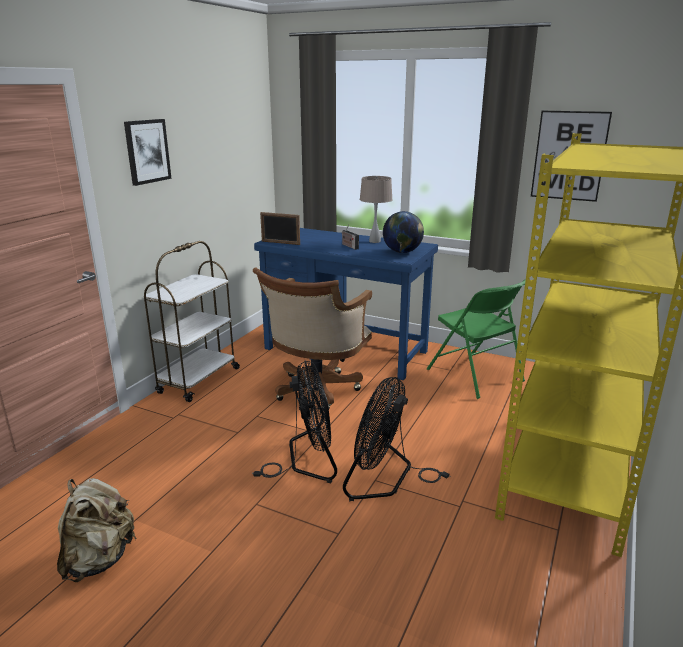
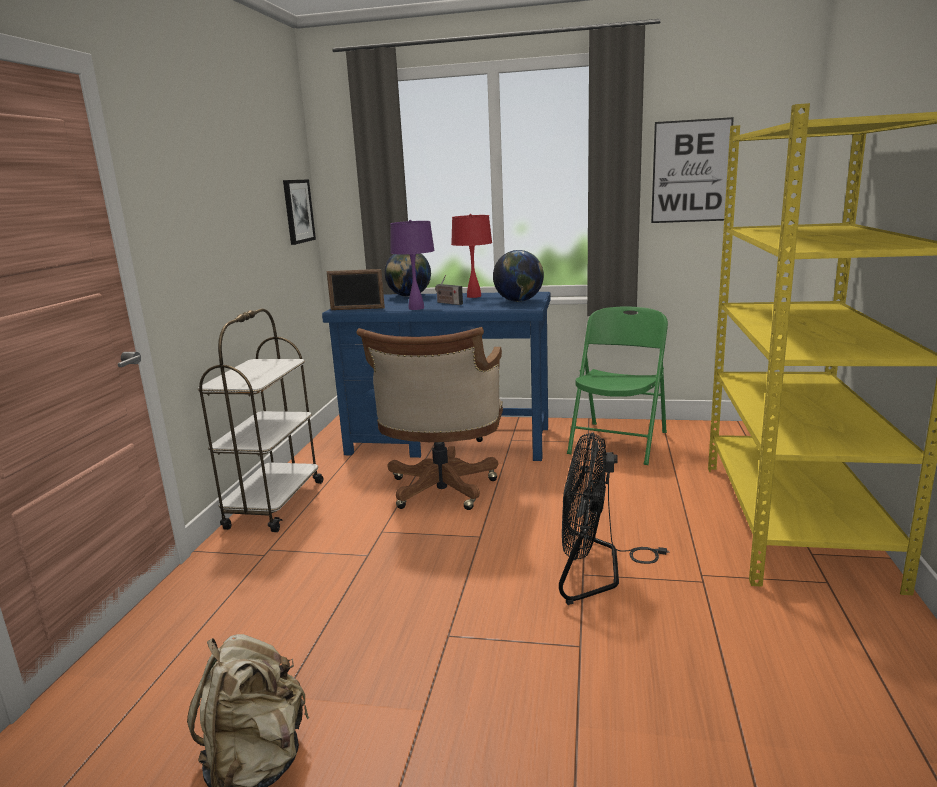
camera: 15 degrees left, 5 degrees down
(147, 151) = (185, 185): picture -> picture (298, 211)
(305, 457) = (478, 566): black fan -> none
(321, 248) = (416, 308): none -> purple table lamp
(328, 234) = (409, 296): none -> globe
(374, 241) = (473, 296): beige table lamp -> red table lamp
(474, 375) = (618, 443): green chair -> green chair turned 105 degrees counterclockwise

